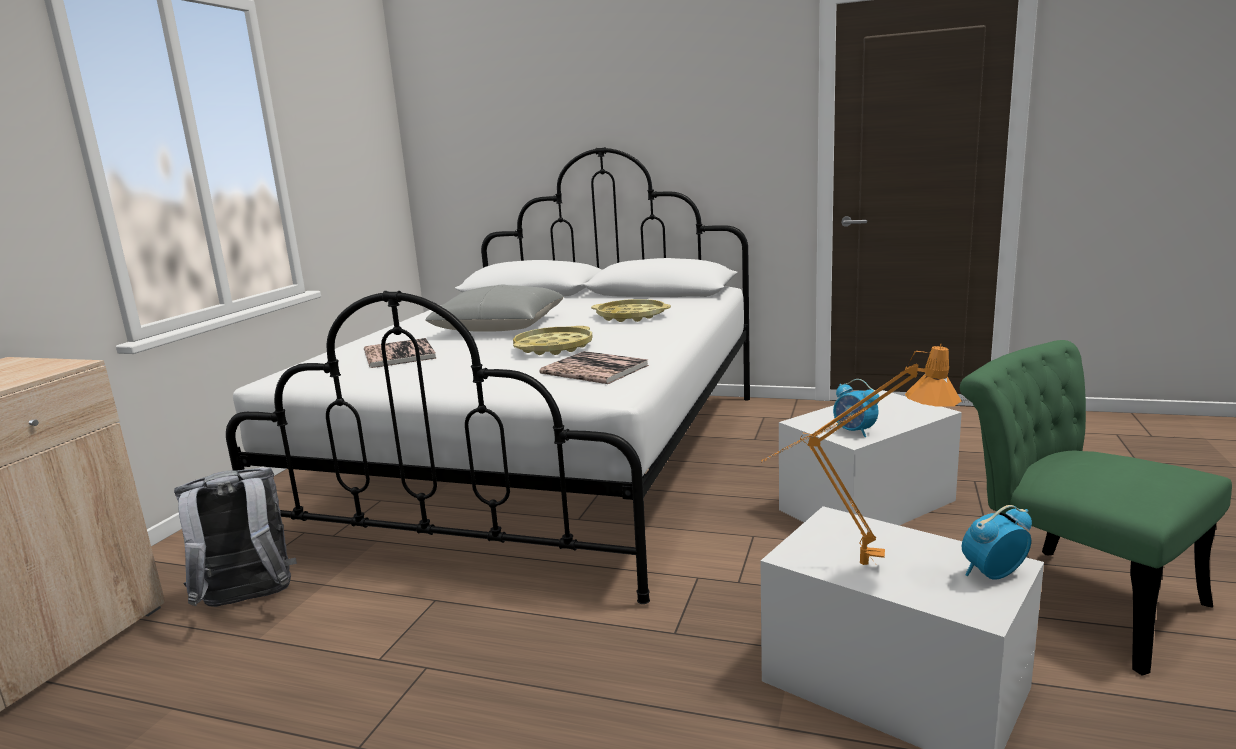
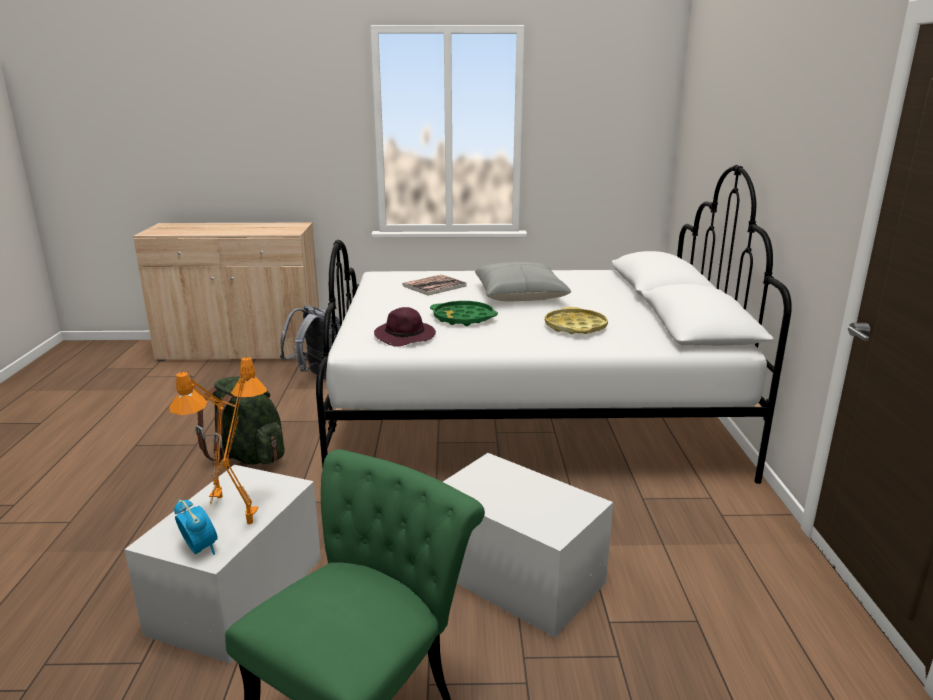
camera: 70 degrees right, 5 degrees up
(502, 681) = (248, 457): none -> green backpack
(554, 347) = (463, 318): yellow tray -> green tray
(594, 369) = (406, 337): book -> purple hat
(854, 432) = (473, 488): alarm clock -> none
(944, 544) = (247, 530): none -> orange table lamp

